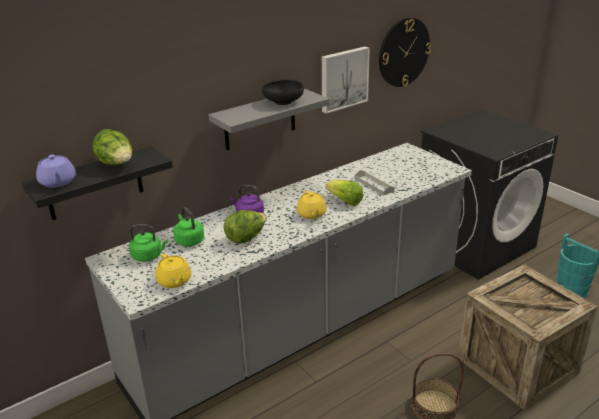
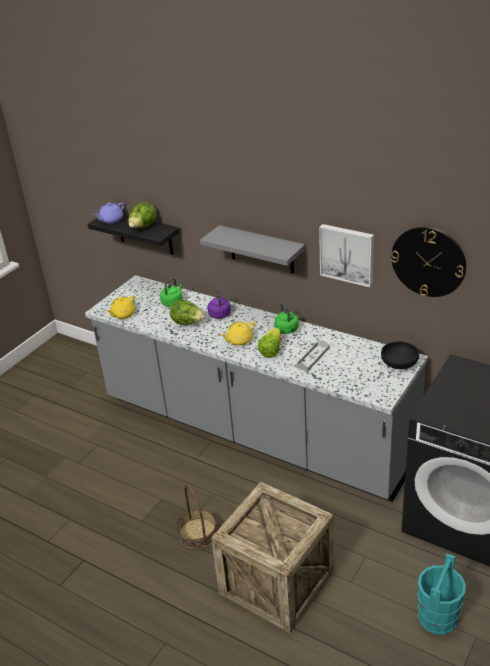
camera: 70 degrees right, 5 degrees up
(149, 256) = (146, 295): green kettle -> green kettle (287, 330)
(283, 102) = (263, 244): black bowl -> black bowl (399, 364)

